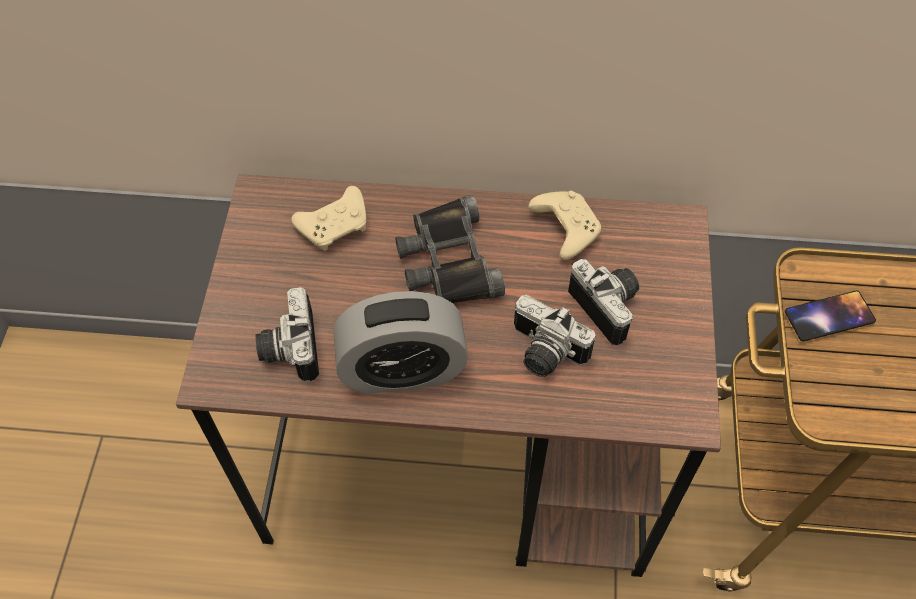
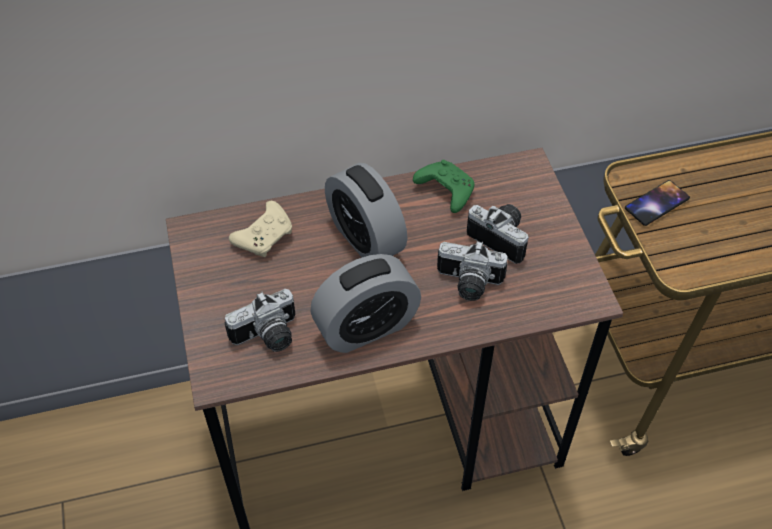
camera: 20 degrees left, 5 degrees down
(288, 348) = (268, 337): camera -> camera turned 90 degrees counterclockwise
(447, 261) = (365, 238): black binoculars -> alarm clock
(564, 228) = (444, 191): beige game controller -> green game controller

